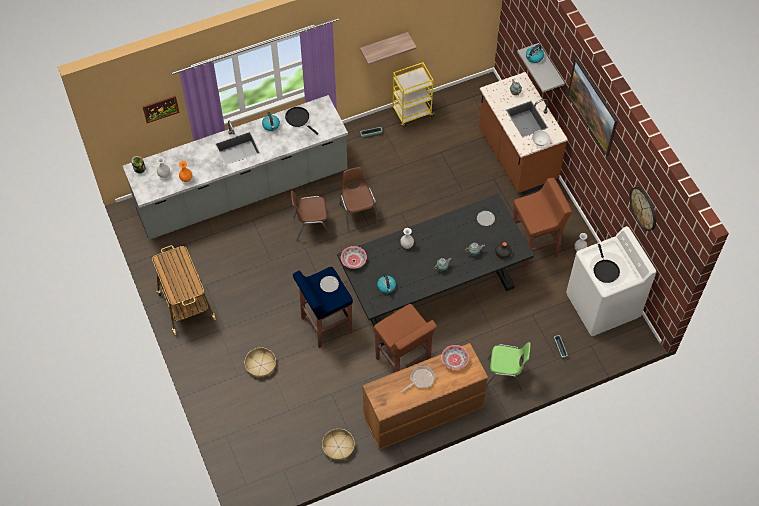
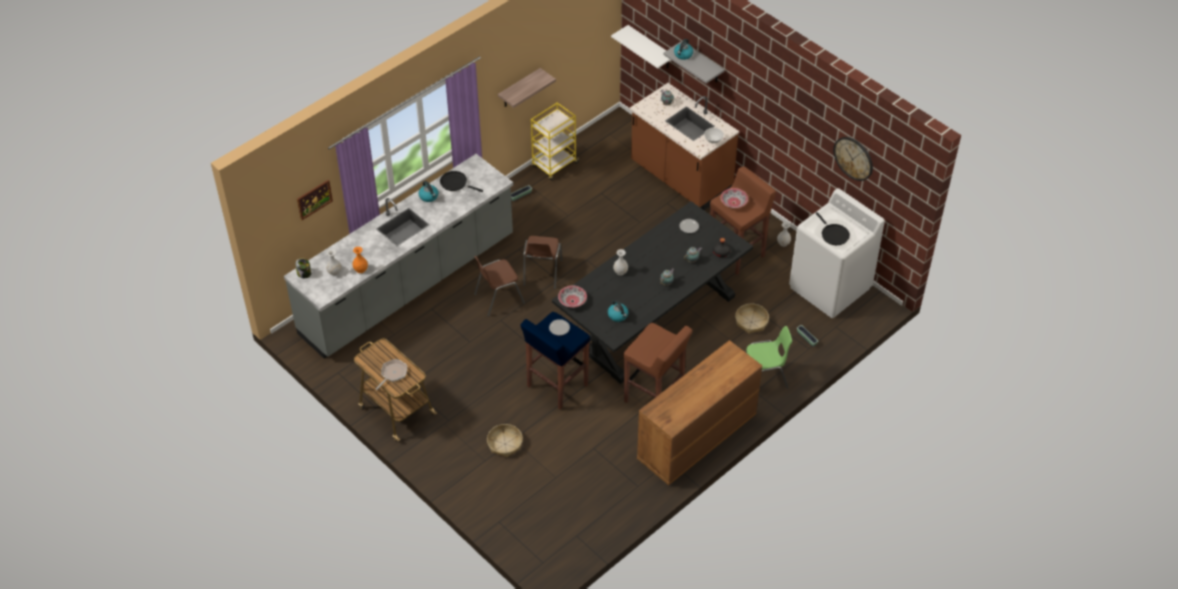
camera: 20 degrees left, 10 degrees down
(338, 447) = (624, 496): basket -> basket (751, 322)
(358, 214) = (542, 273): brown chair -> brown chair turned 135 degrees counterclockwise
(420, 379) = (696, 387): frying pan -> frying pan (393, 374)
(454, 360) = (721, 360): bowl -> bowl (733, 203)
(518, 36) = (650, 48): none -> white shelf
(590, 115) = (765, 89): picture -> none

